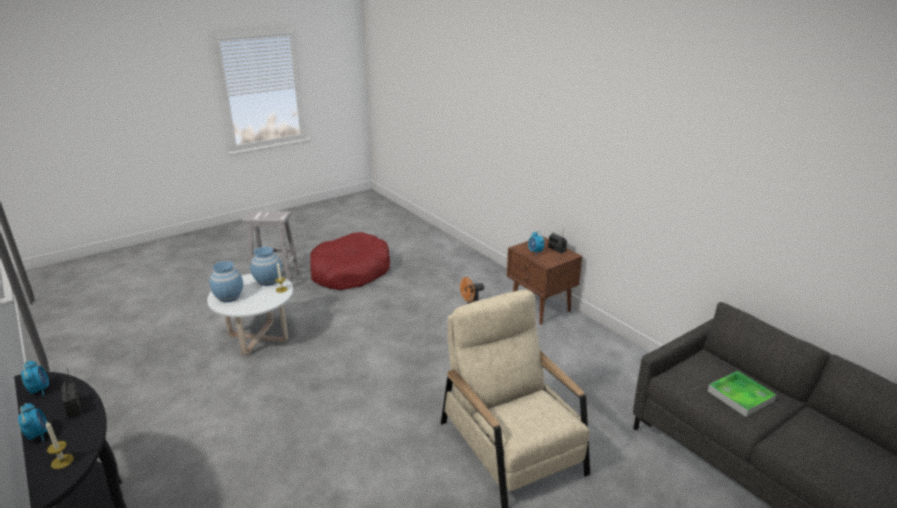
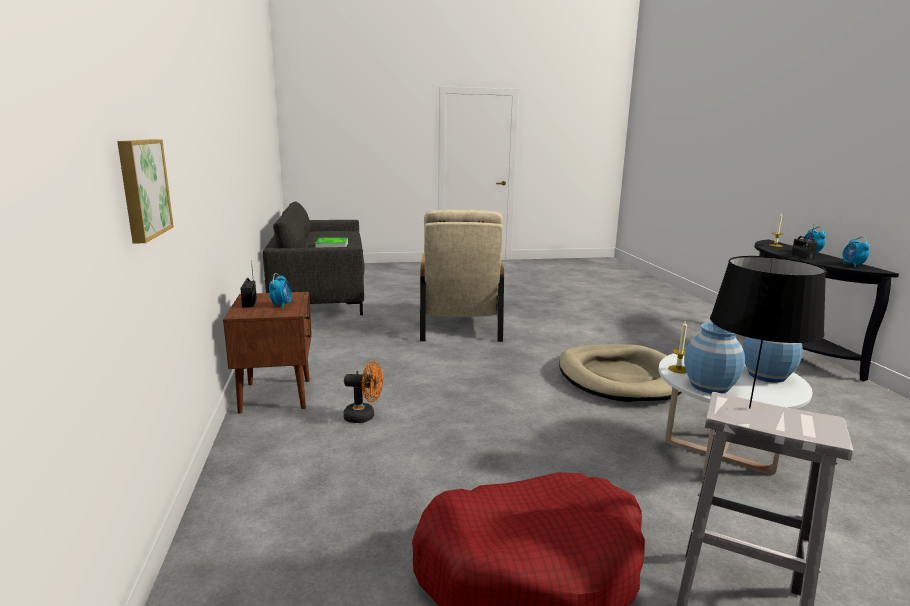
camera: 155 degrees left, 10 degrees down
(273, 217) = (749, 408): none -> black table lamp
(314, 398) = (619, 377): none -> beige dog bed
(494, 134) = (142, 188): none -> picture

